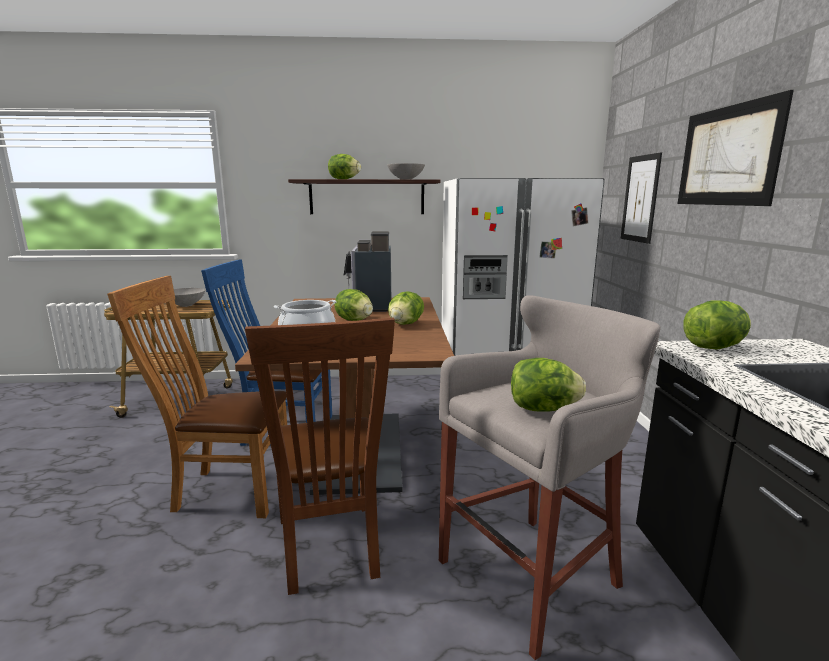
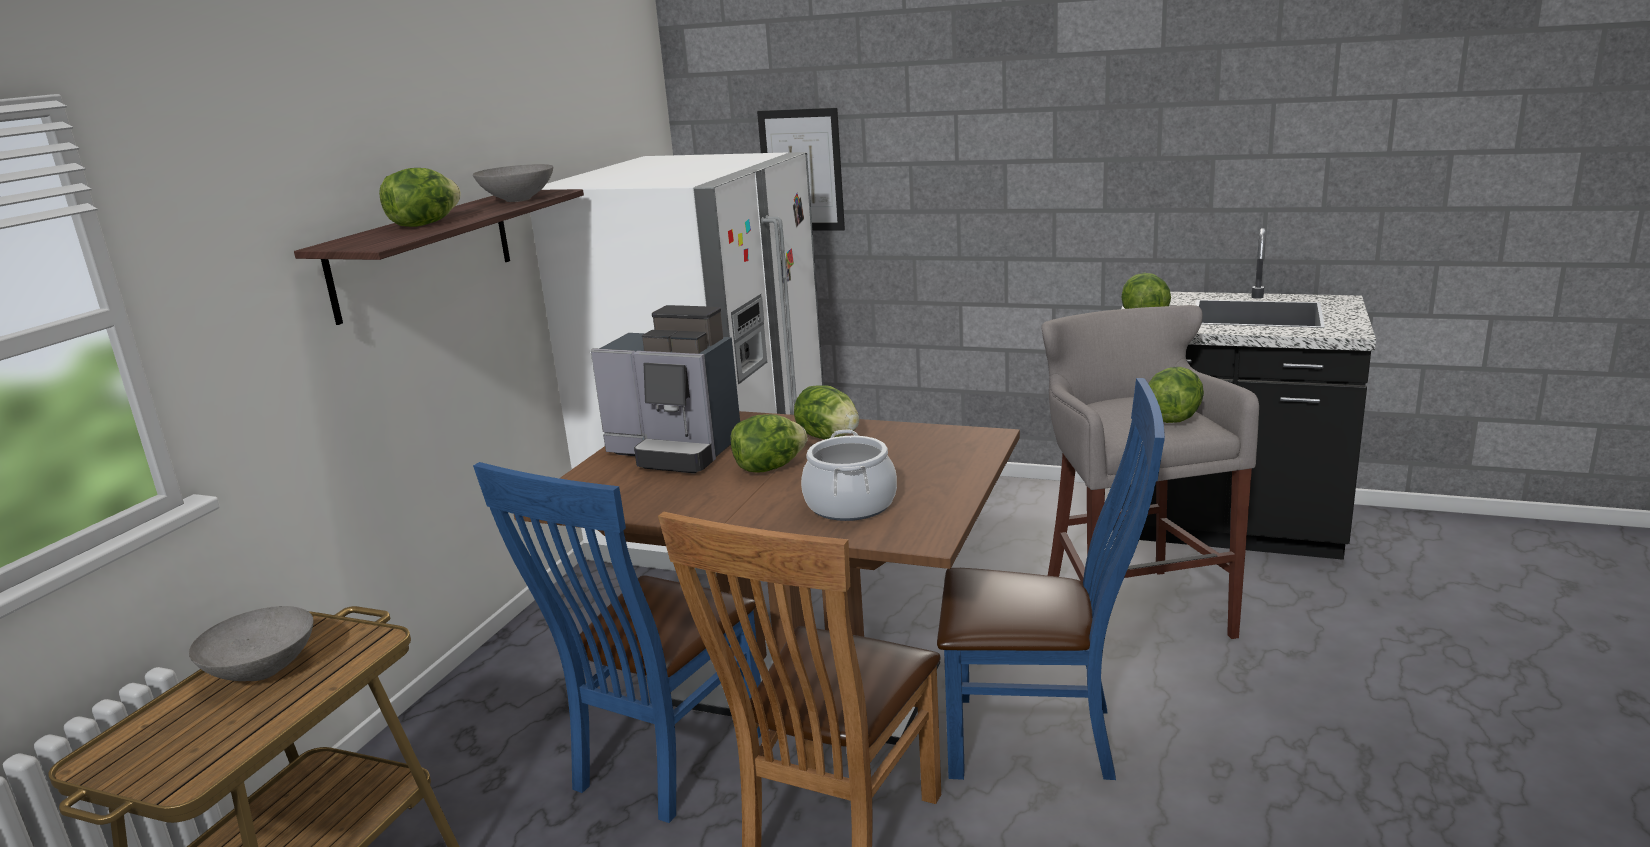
camera: 65 degrees left, 5 degrees up
(330, 550) = (1043, 738): brown chair -> blue chair
(727, 156) = (968, 118): picture -> none

